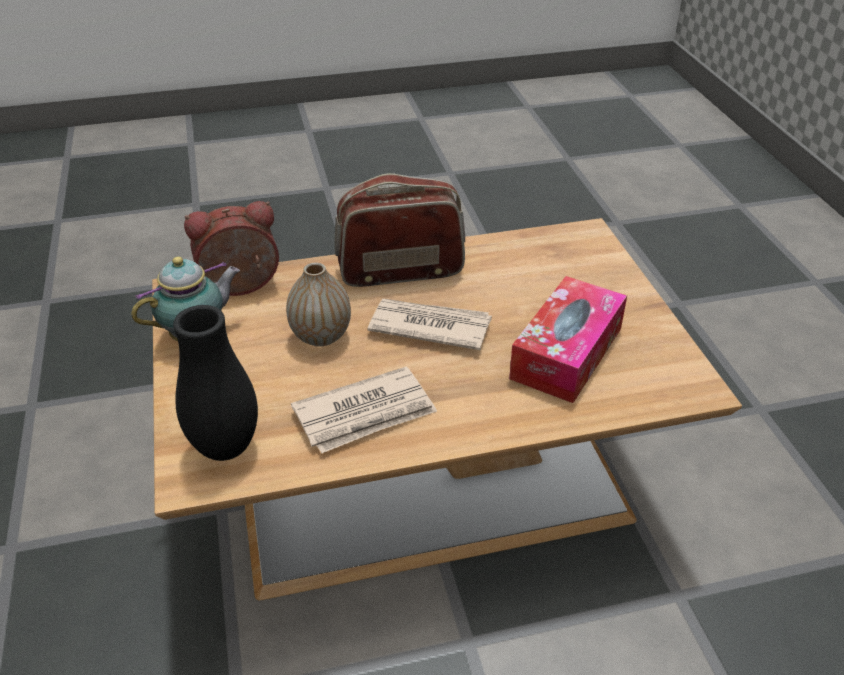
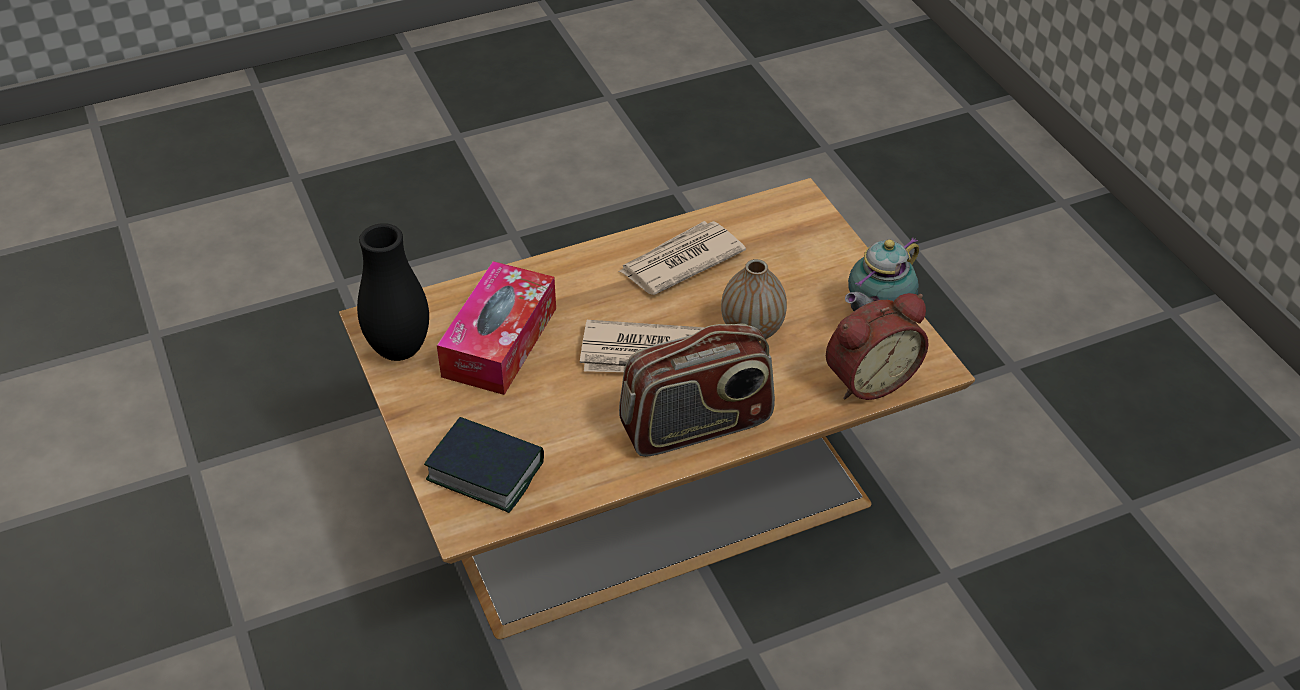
camera: 170 degrees right, 5 degrees up
(225, 447) = (785, 223): black vase -> black vase (399, 349)
(574, 260) = (485, 471): none -> book

